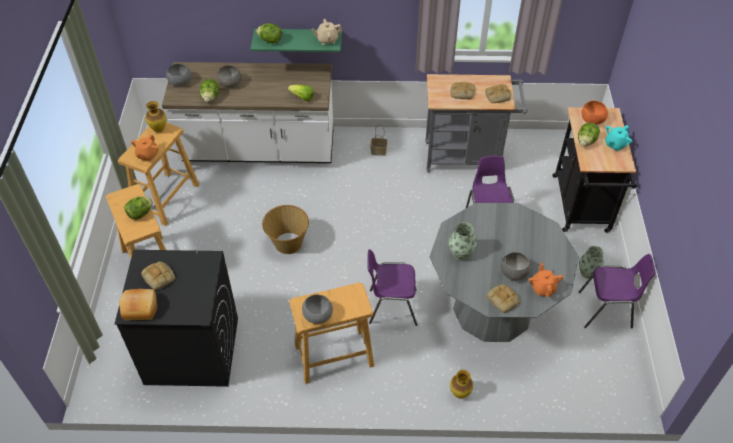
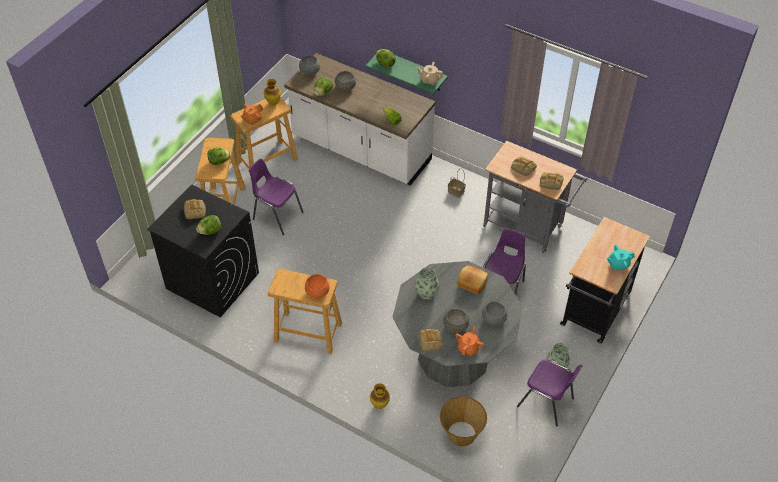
camera: 30 degrees right, 0 degrees up
(140, 307) = (169, 226): bread -> bread (472, 282)
(288, 243) = (332, 234): basket -> basket (461, 433)
(318, 315) = (289, 288): grey bowl -> grey bowl (494, 319)
(391, 306) = (376, 317): purple chair -> purple chair (276, 215)
(586, 141) = (594, 251): lettuce -> lettuce (210, 231)
(592, 119) = (616, 235): orange bowl -> orange bowl (317, 291)

